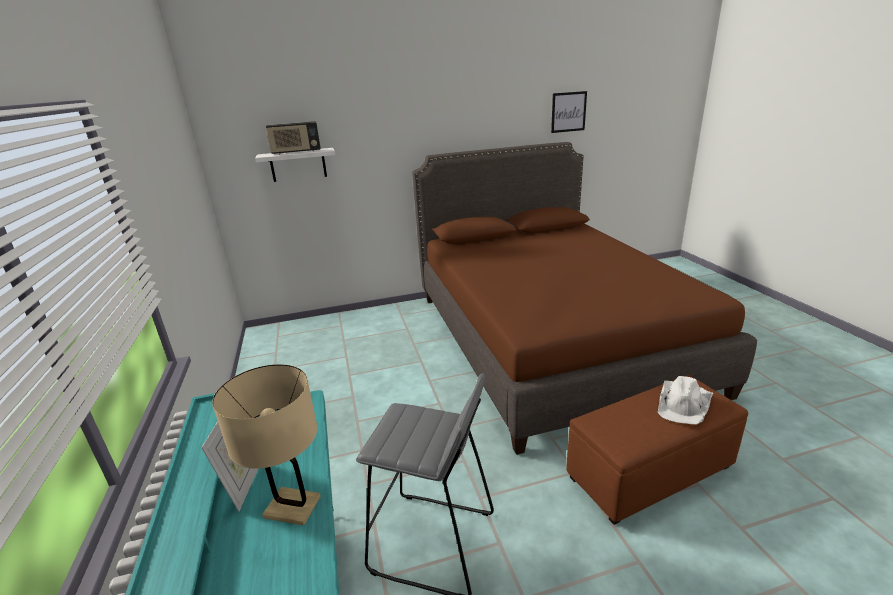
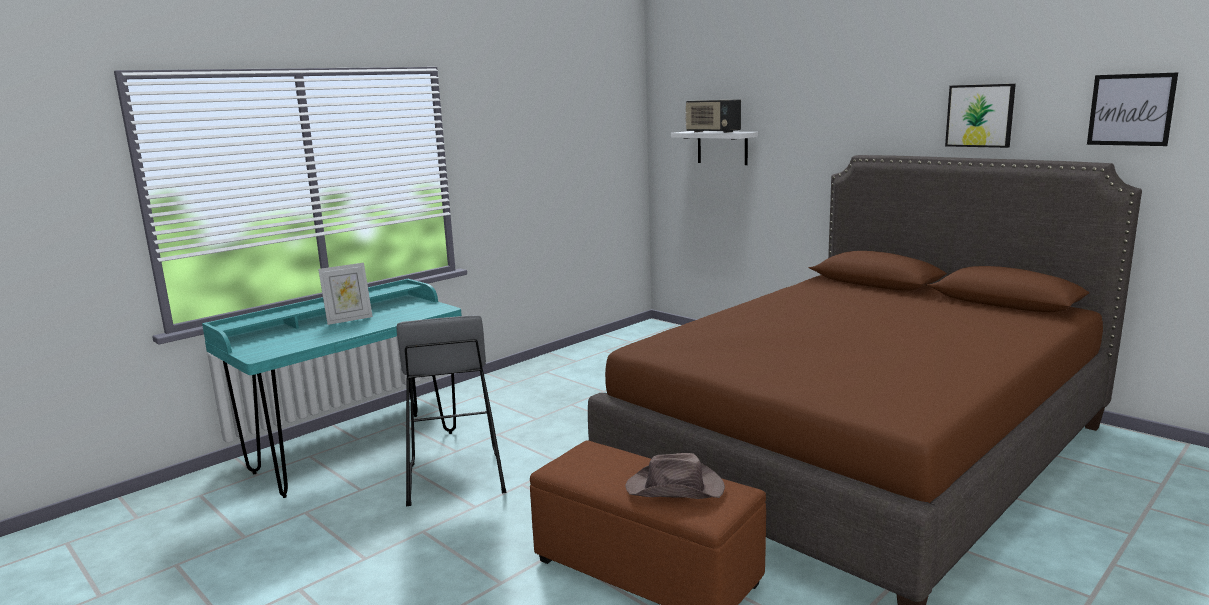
camera: 60 degrees right, 10 degrees down
(292, 507) = (336, 333): beige table lamp -> none
(496, 121) = (980, 115): none -> picture
(684, 404) = (676, 489): white hat -> brown hat

